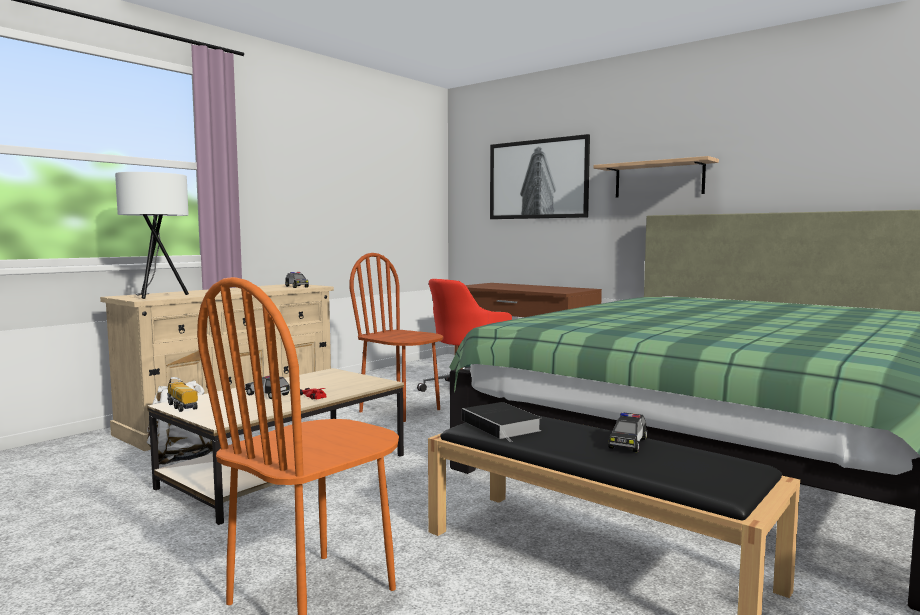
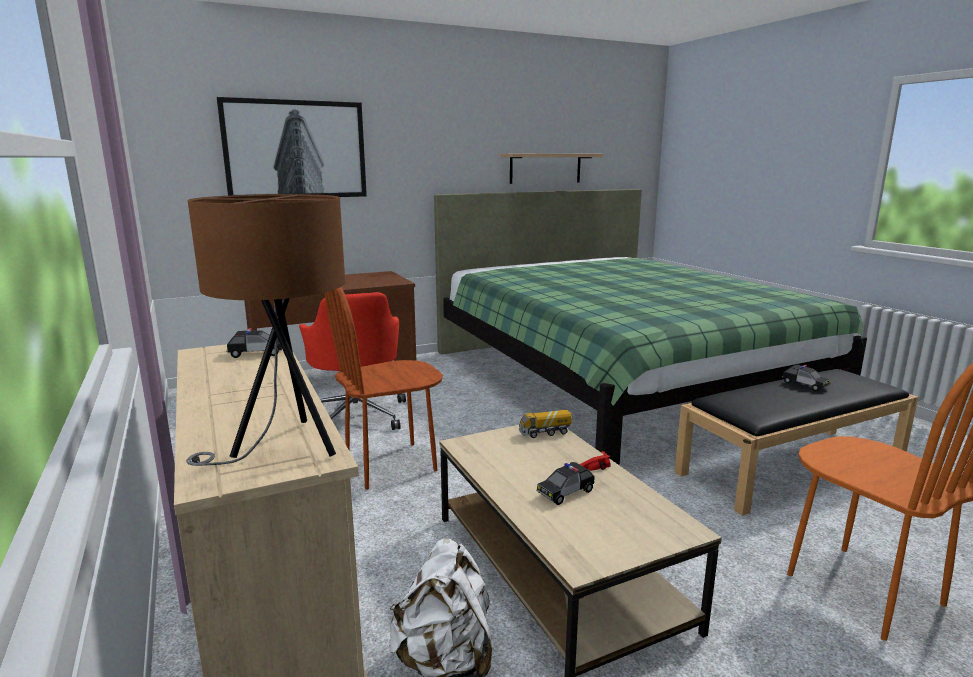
camera: 65 degrees left, 10 degrees up
(157, 297) = (284, 447): white table lamp -> brown table lamp
(182, 406) = (598, 556): toy truck -> toy truck (544, 433)
(502, 426) = (759, 407): book -> none
(659, 179) = (437, 158): shelf -> shelf (545, 168)

